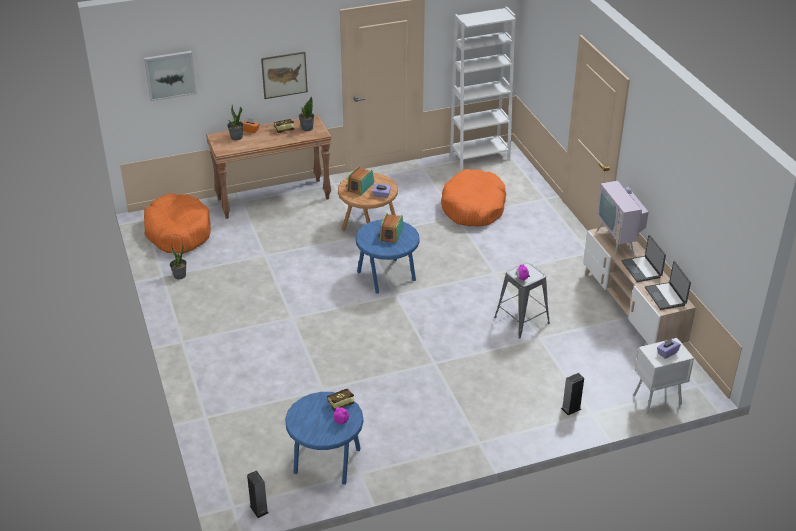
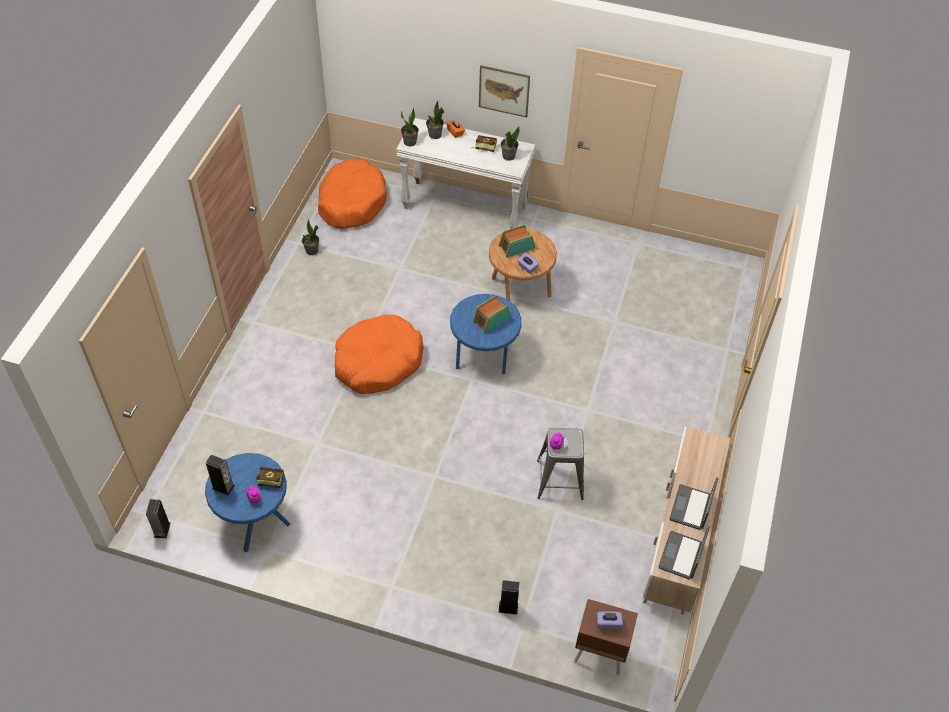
camera: 35 degrees right, 15 degrees up
(170, 75) = (382, 47): picture -> none
(222, 148) = (410, 142): none -> potted plant
(273, 198) = (465, 207): brown console table -> white console table
(307, 427) = (223, 487): none -> speaker
(473, 207) = (642, 320): orange dog bed -> orange dog bed (378, 362)
(480, 157) = (708, 261): white bookcase -> none
(618, 241) = (703, 459): television -> none
(655, 400) = (599, 652): white nightstand -> brown nightstand

